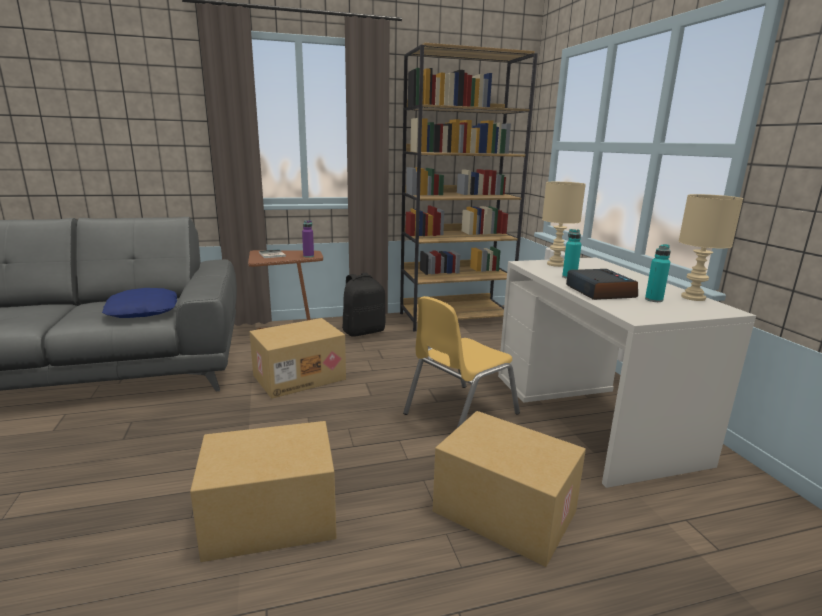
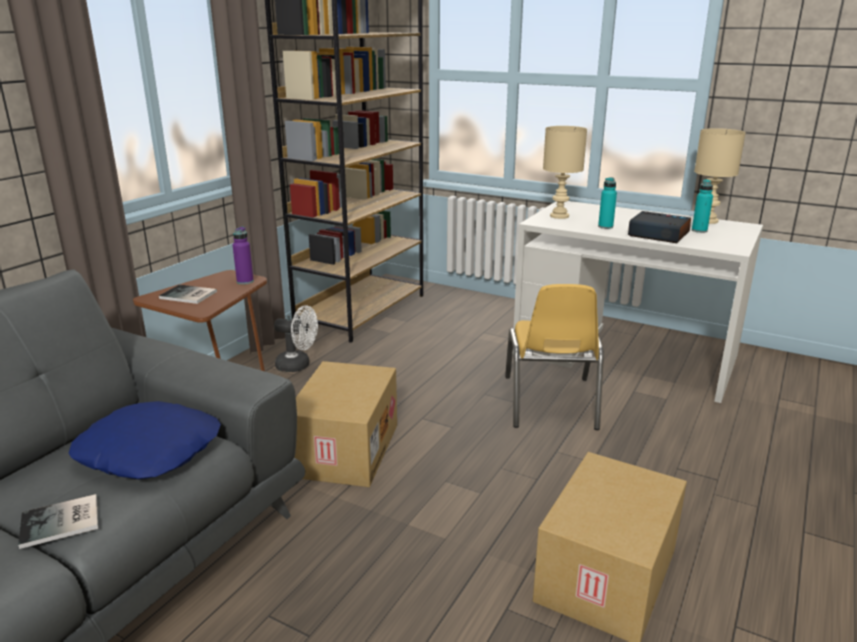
camera: 45 degrees left, 5 degrees up
(66, 319) = (62, 522): none -> book
(363, 331) = (298, 365): black backpack -> white fan
(502, 512) = (710, 457): cardboard box -> none

